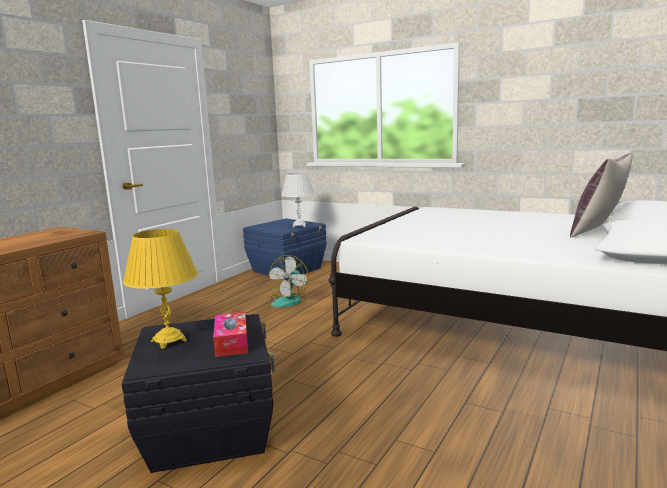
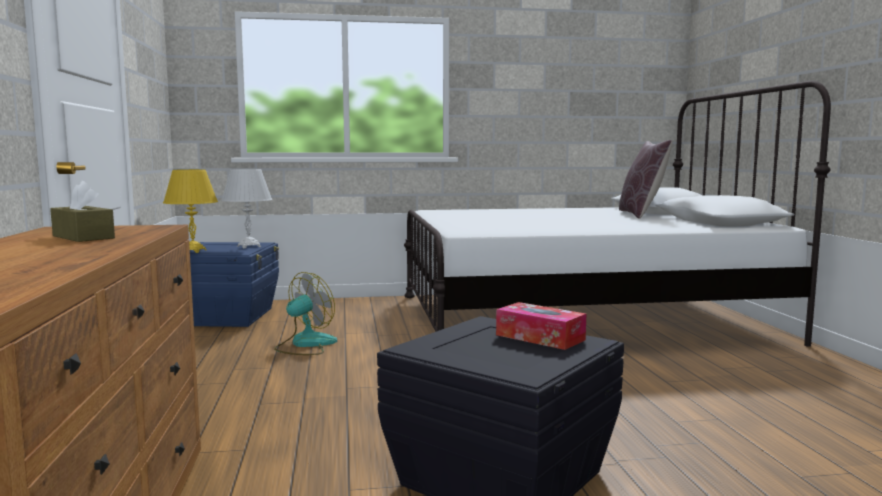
camera: 40 degrees left, 5 degrees down
(30, 239) = (83, 237): none -> brown tissue box
(169, 341) = (466, 352): yellow table lamp -> yellow table lamp (193, 251)
(289, 300) = (305, 344): fan -> fan turned 120 degrees counterclockwise

